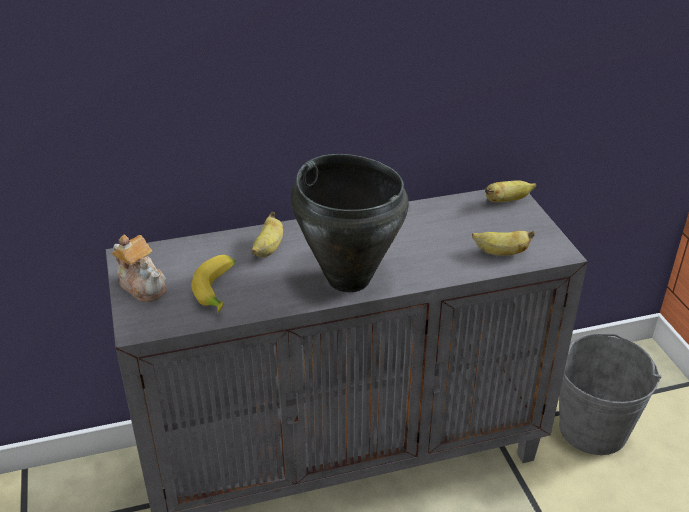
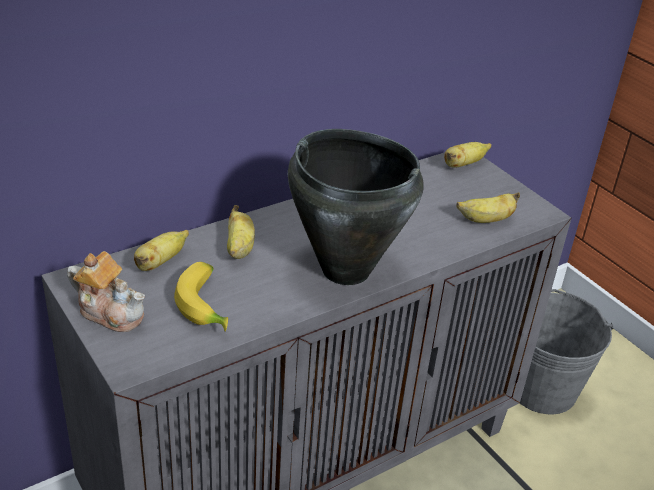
camera: 20 degrees left, 0 degrees up
(199, 251) = (160, 262): none -> banana

